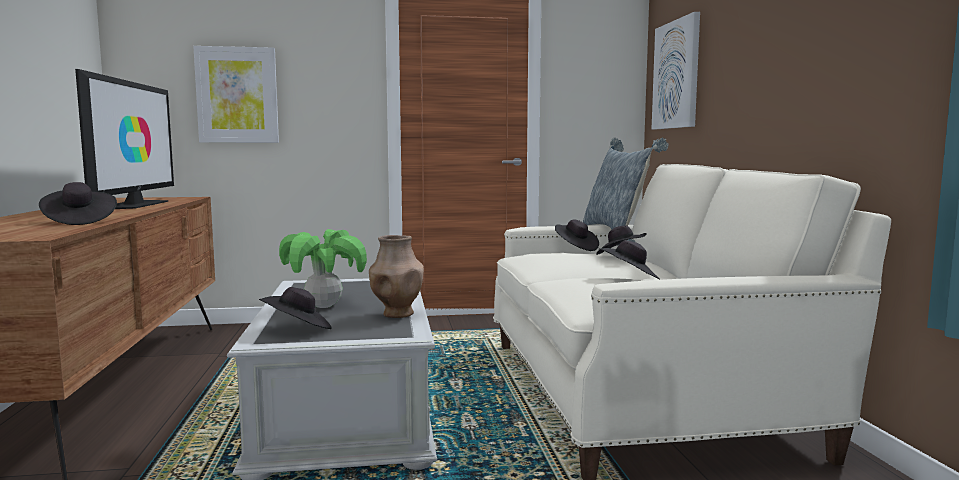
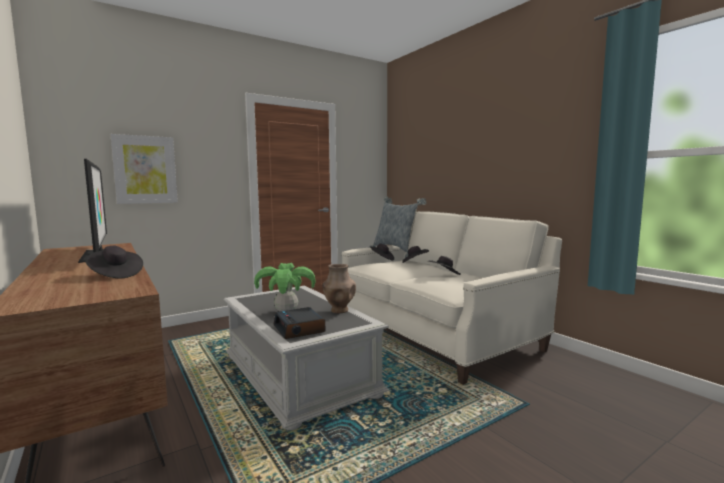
camera: 25 degrees left, 0 degrees up
(298, 329) = (299, 329): black hat -> alarm clock
(676, 75) = (412, 162): picture -> none

